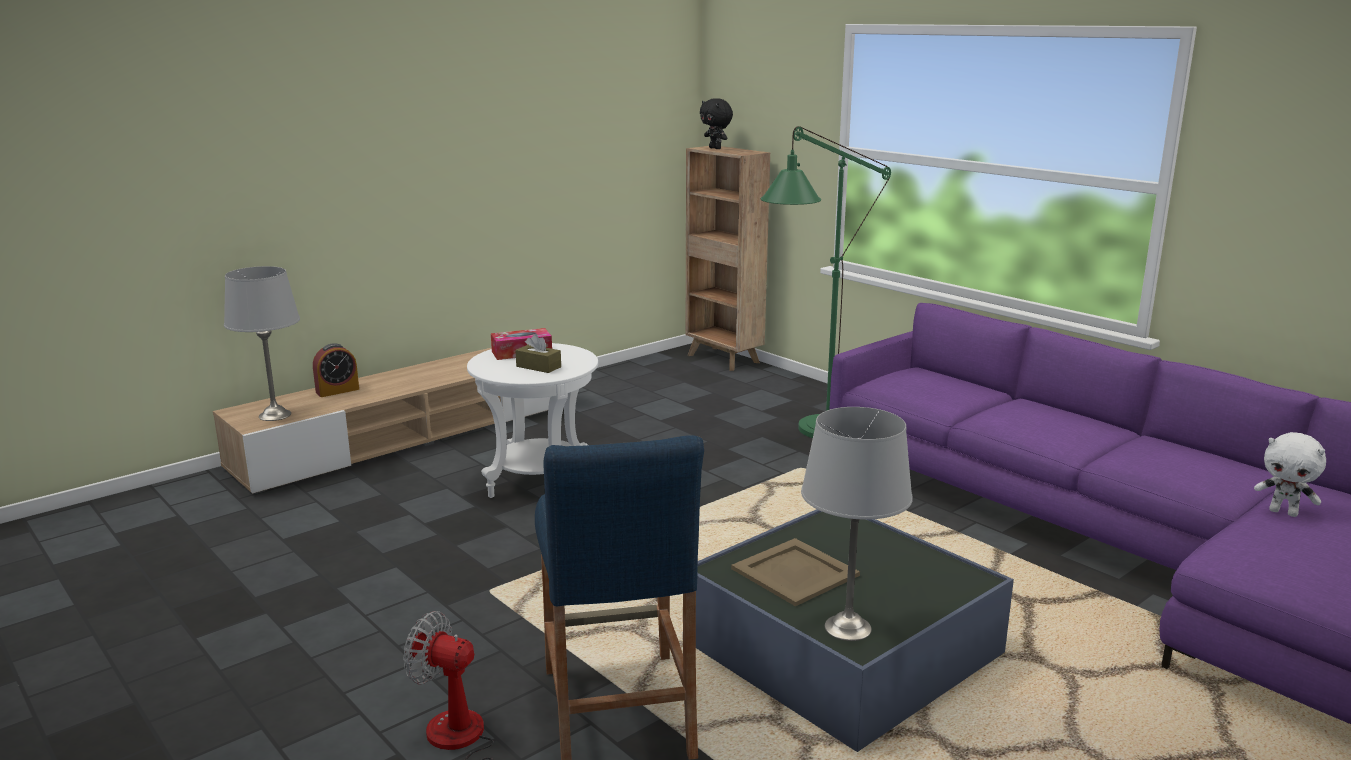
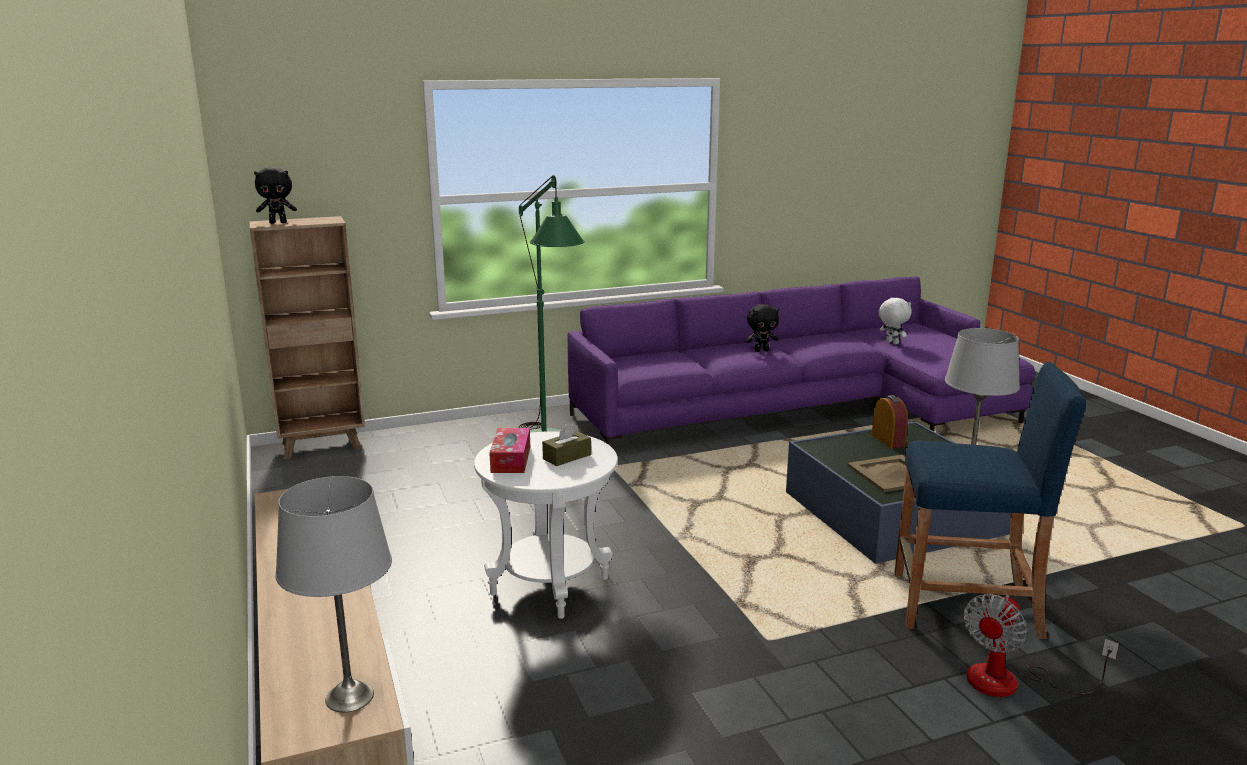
camera: 70 degrees left, 0 degrees up
(337, 391) = (299, 640): alarm clock -> alarm clock (888, 440)
(1066, 429) = (761, 350): none -> black plush toy
(1284, 512) = (891, 342): white plush toy -> white plush toy turned 90 degrees counterclockwise

